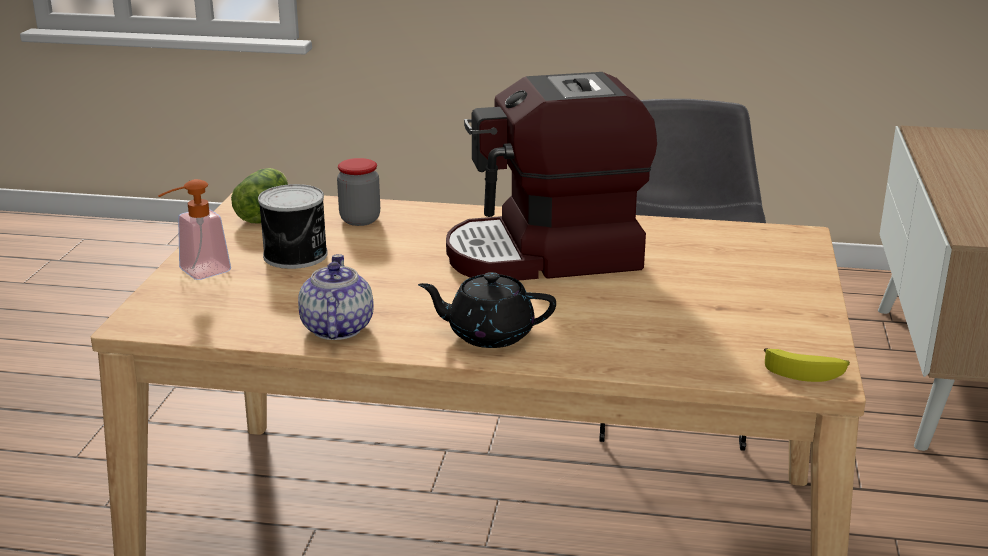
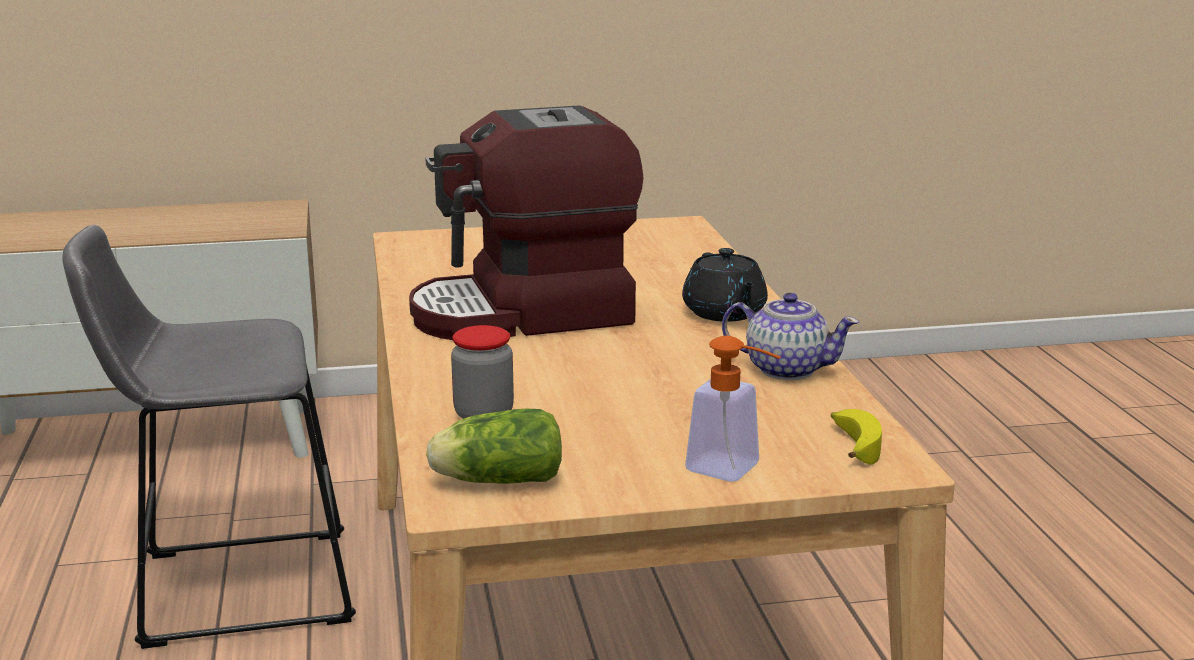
camera: 110 degrees left, 5 degrees down
(297, 255) = (627, 426): can -> none
(336, 329) = (786, 369): teapot -> teapot turned 135 degrees counterclockwise
(547, 256) = (525, 314): coffee machine -> coffee machine turned 105 degrees clockwise
(806, 371) = (675, 227): banana -> banana (852, 445)

